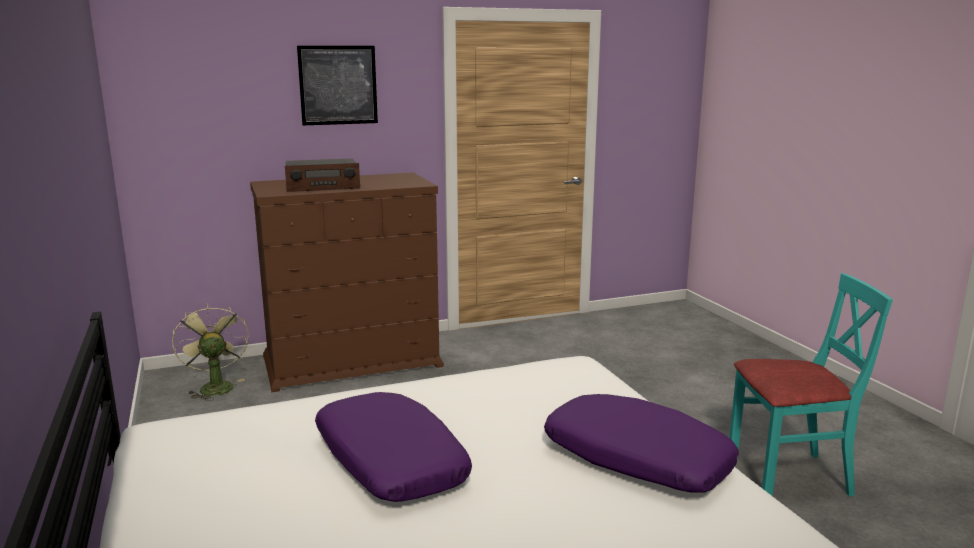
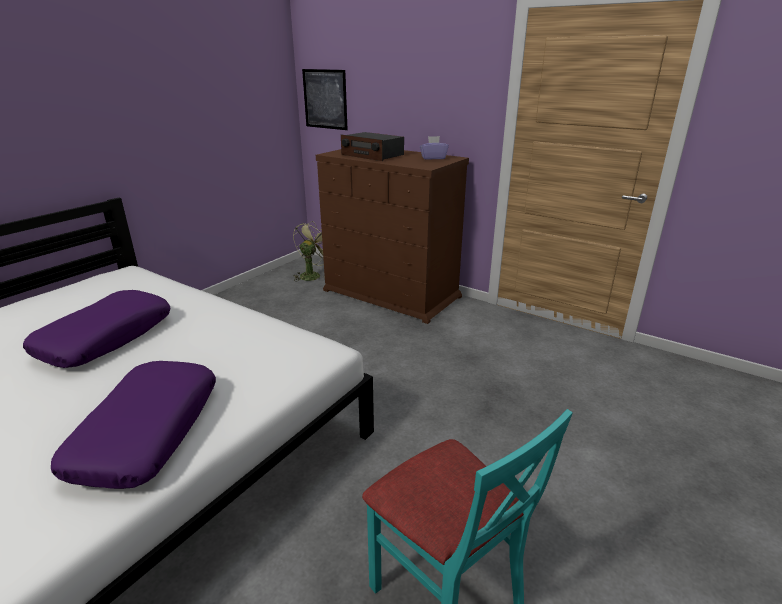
camera: 55 degrees right, 10 degrees up
(338, 85) = (422, 73): picture -> picture (325, 99)
(389, 178) = (433, 158): none -> purple tissue box

